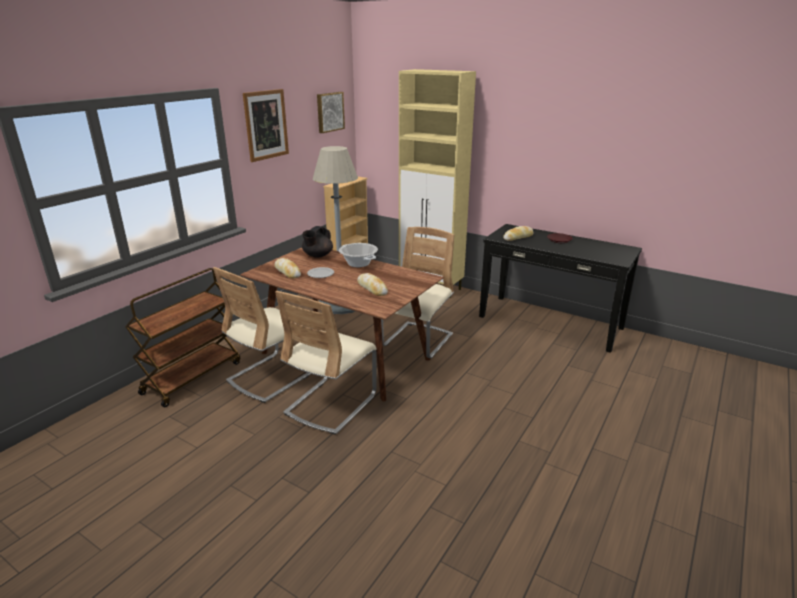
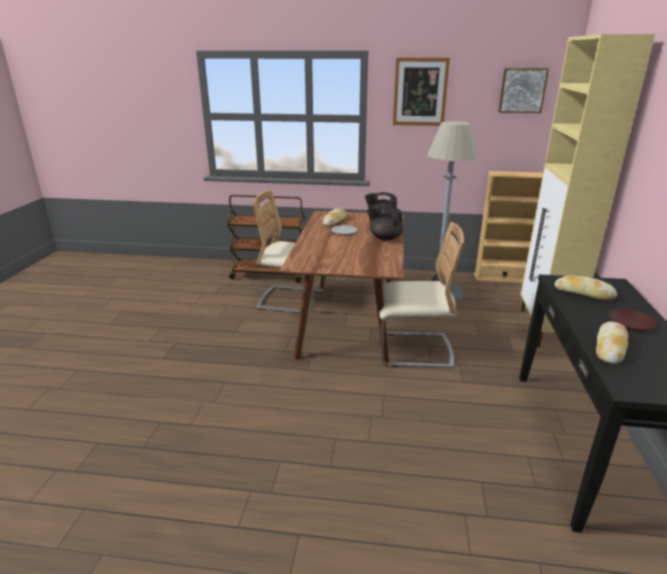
camera: 65 degrees right, 0 degrees up
(331, 404) = (272, 335): beige chair -> none
(358, 263) = (385, 238): cooking pot -> black teapot
(372, 288) = (335, 254): bread -> bread (610, 347)

